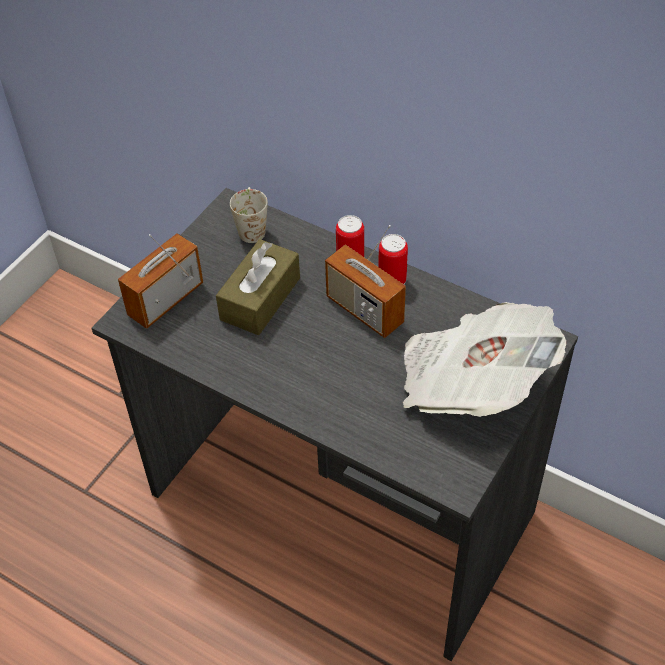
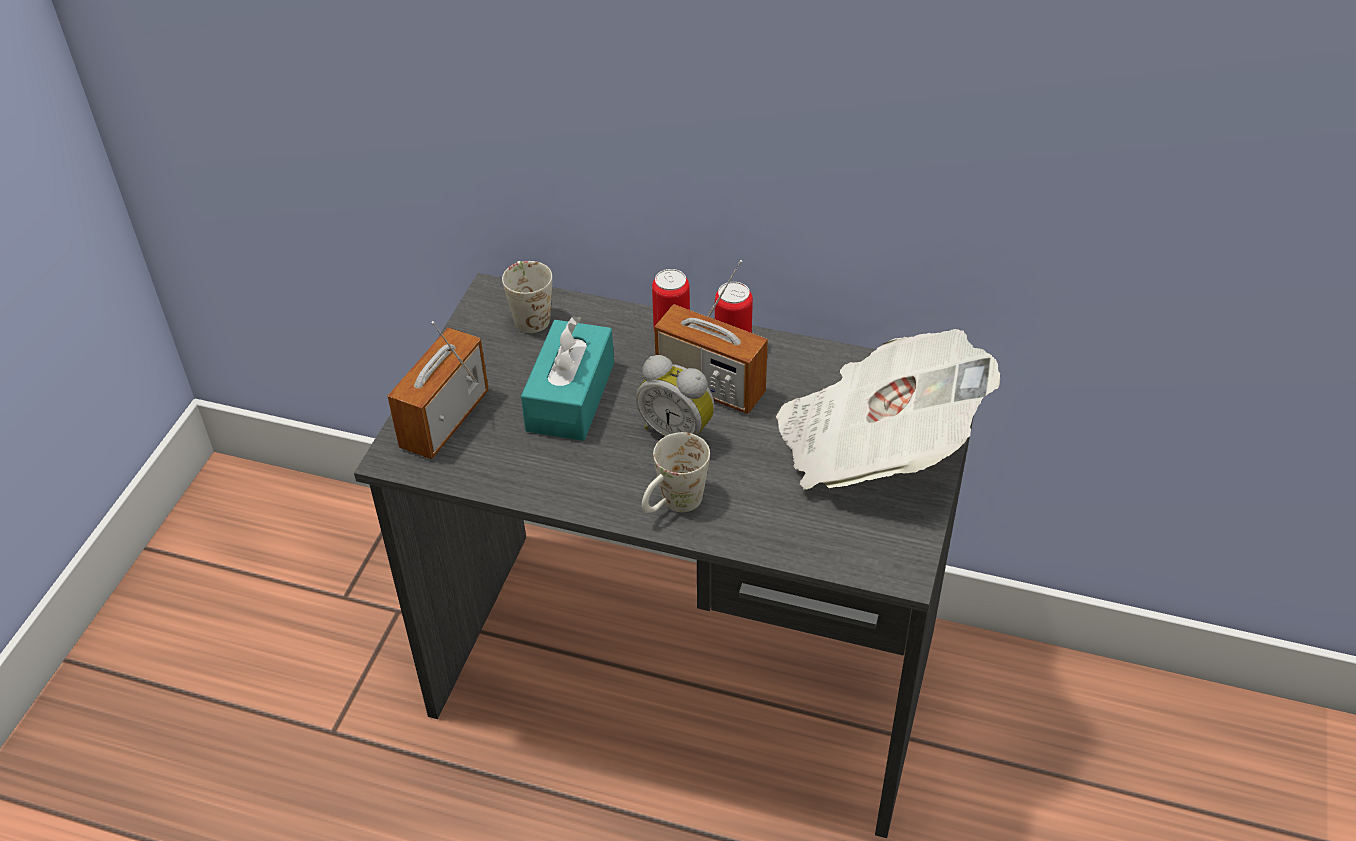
camera: 15 degrees left, 5 degrees down
(260, 298) = (570, 397): brown tissue box -> turquoise tissue box
(306, 399) = (673, 505): none -> white mug
(329, 342) = (678, 432): none -> alarm clock

